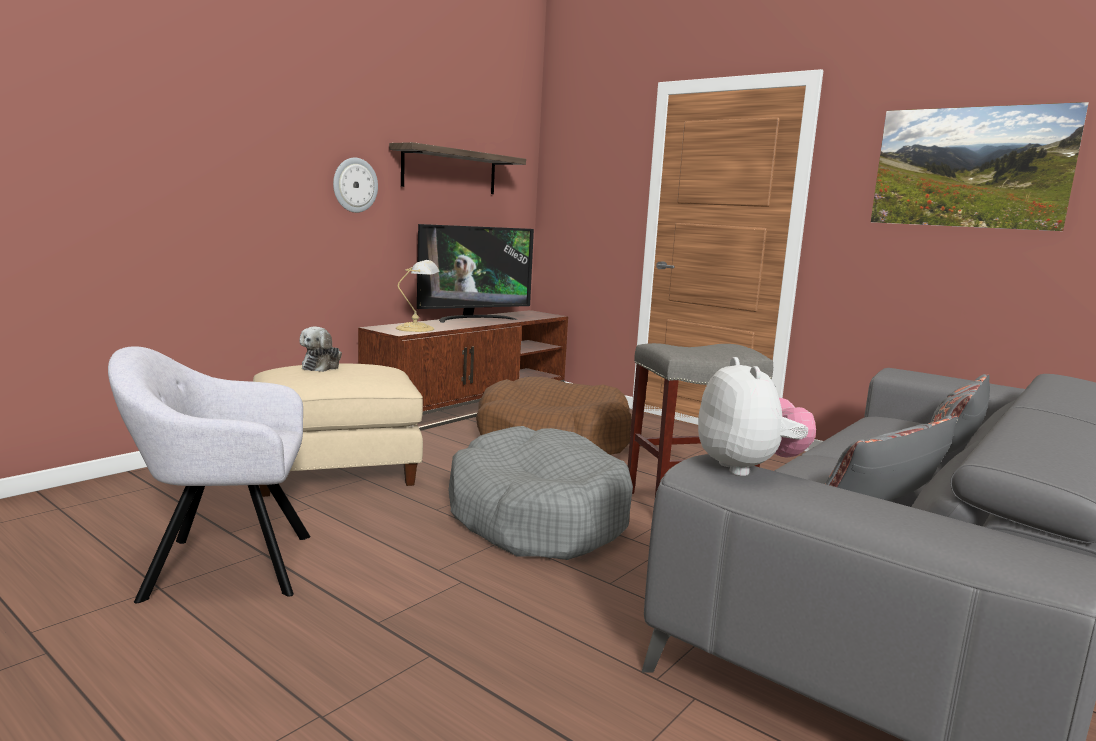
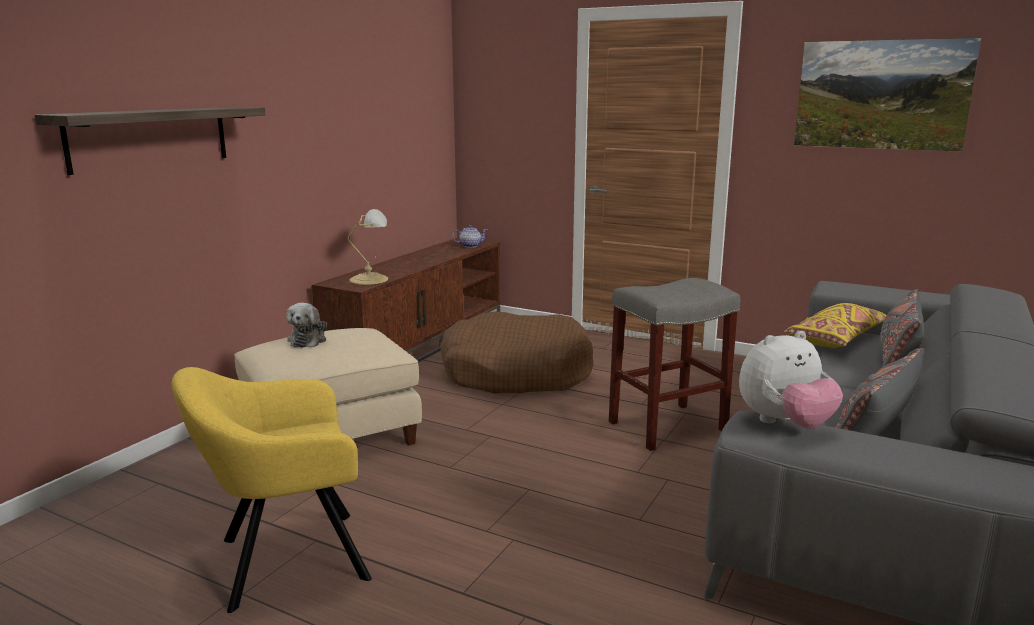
camera: 10 degrees left, 5 degrees up
(221, 566) = (286, 560): grey armchair -> yellow armchair
(354, 185) = (295, 141): wall clock -> none
(450, 171) = (378, 110): shelf -> shelf (150, 138)
(472, 319) = (413, 258): television -> none
(536, 316) = (470, 246): none -> teapot
(536, 516) = (543, 460): grey dog bed -> none
(748, 468) = (784, 424): plush toy -> plush toy turned 90 degrees clockwise
(889, 424) = (836, 338): none -> yellow pillow

